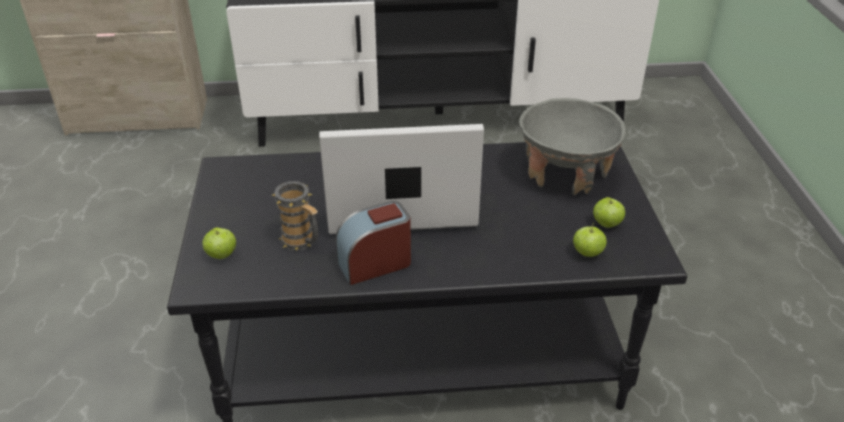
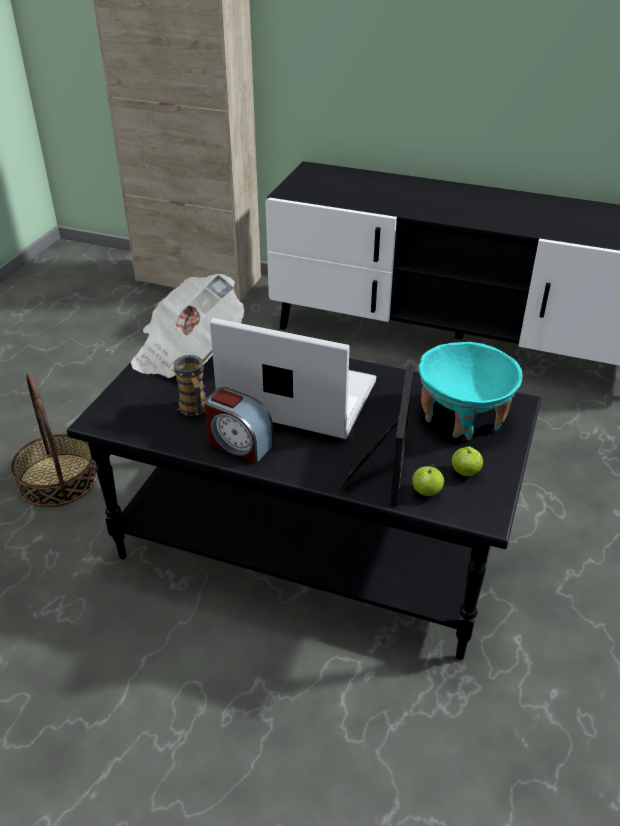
camera: 25 degrees right, 0 degrees up
(100, 377) = (57, 479): none -> basket
(222, 255) = (129, 402): apple -> none
(249, 185) = (188, 353): none -> newspaper
(375, 263) = (239, 444): alarm clock -> alarm clock turned 150 degrees counterclockwise
(532, 237) = (387, 463): none -> picture frame
(566, 173) = (463, 416): grey bowl -> turquoise bowl

